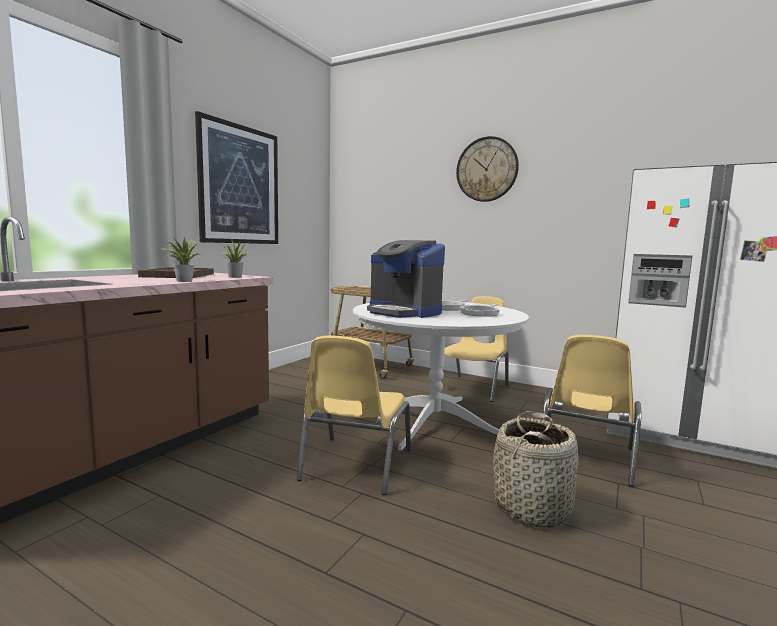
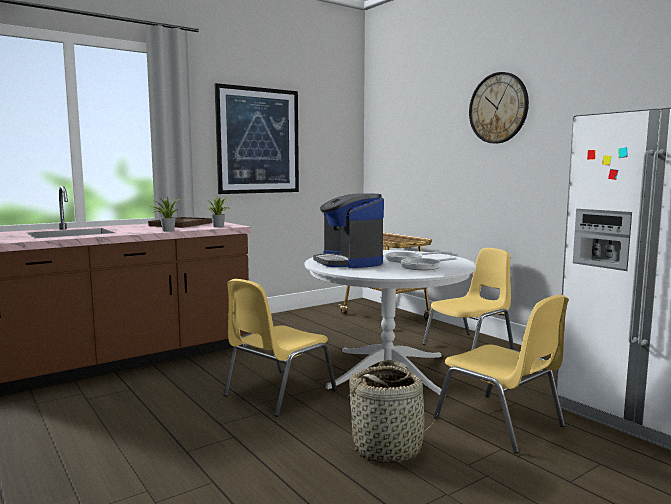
camera: 25 degrees right, 0 degrees up
(585, 457) = (500, 423): yellow chair -> yellow chair turned 90 degrees counterclockwise

